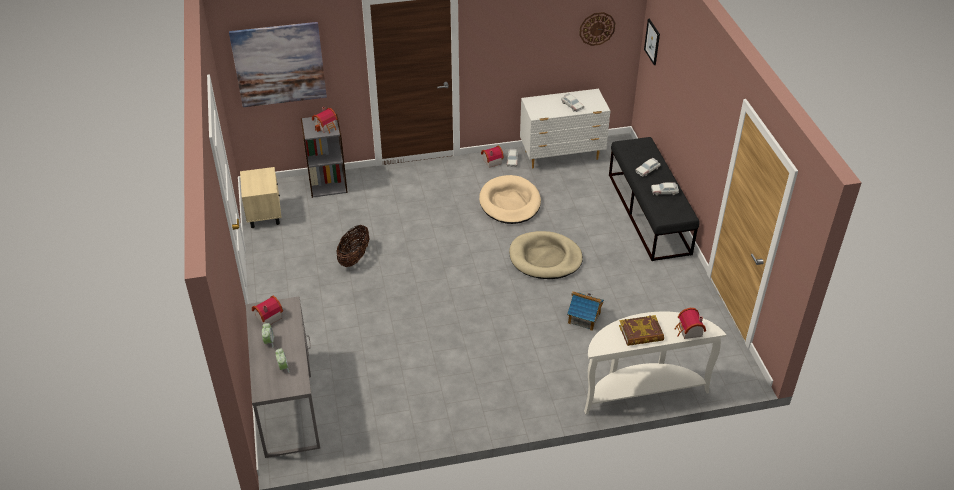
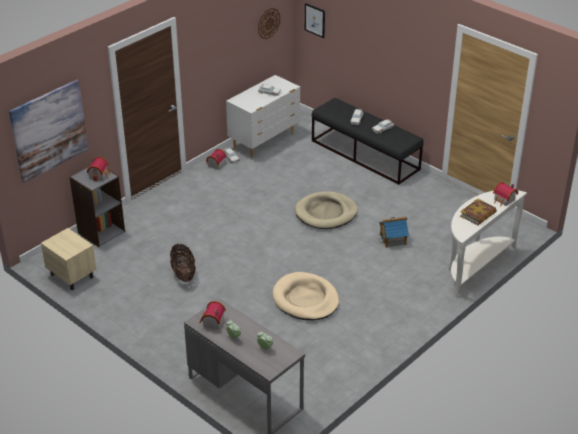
camera: 35 degrees left, 5 degrees down
(510, 203) = (260, 187): beige dog bed -> beige dog bed (305, 299)

